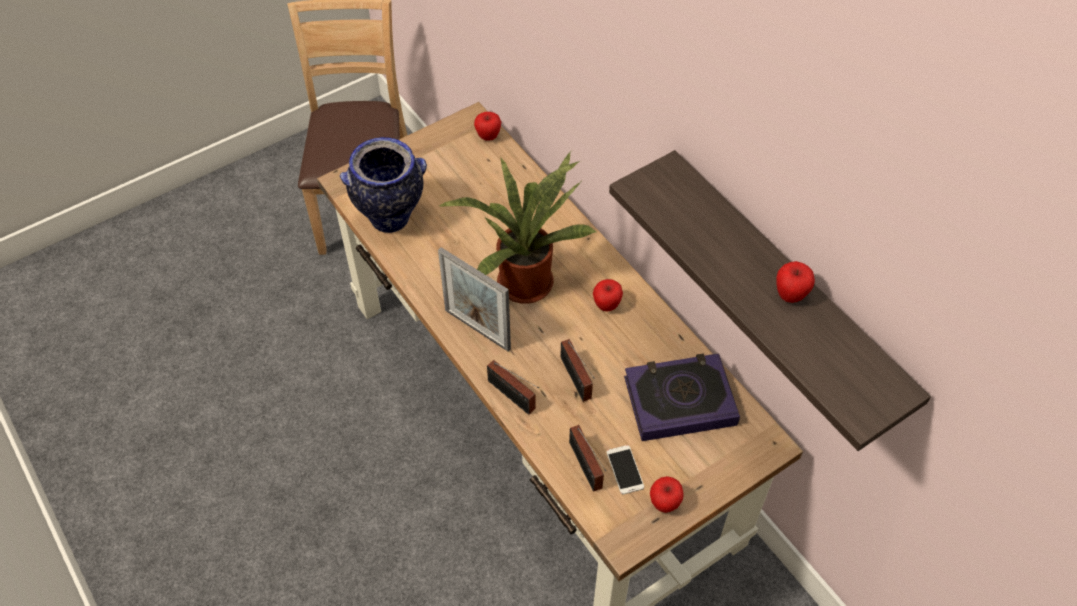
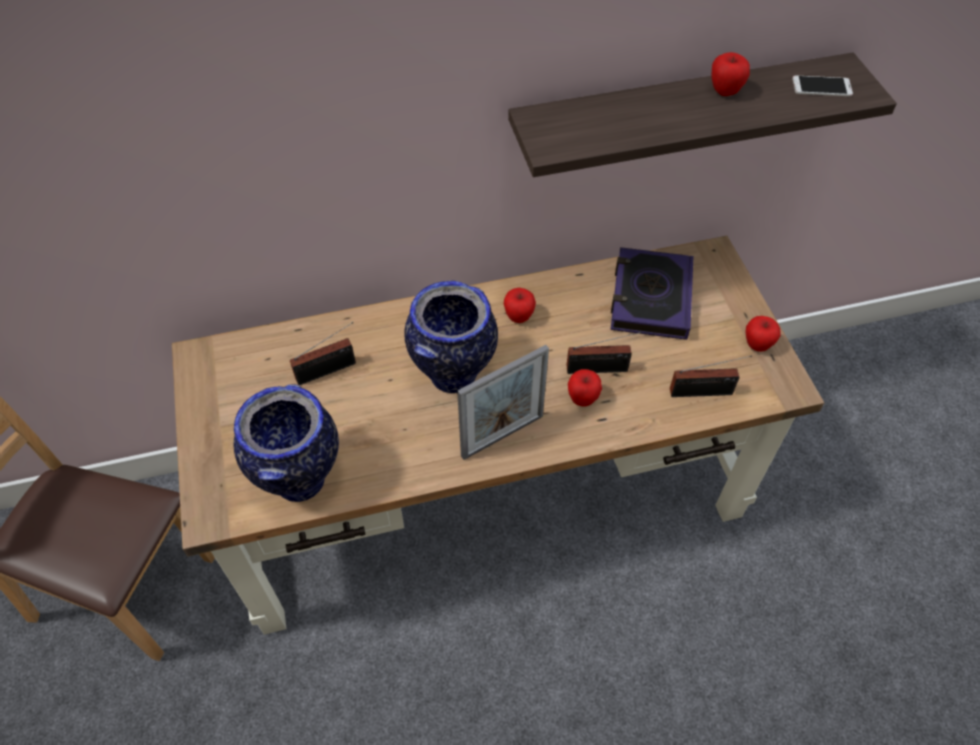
camera: 70 degrees left, 0 degrees up
(488, 136) = (232, 348): apple -> apple (582, 399)
(513, 397) = (602, 428): radio -> radio (329, 370)
(524, 279) = (453, 374): potted plant -> vase
(625, 469) = (714, 362): phone -> phone (821, 87)

